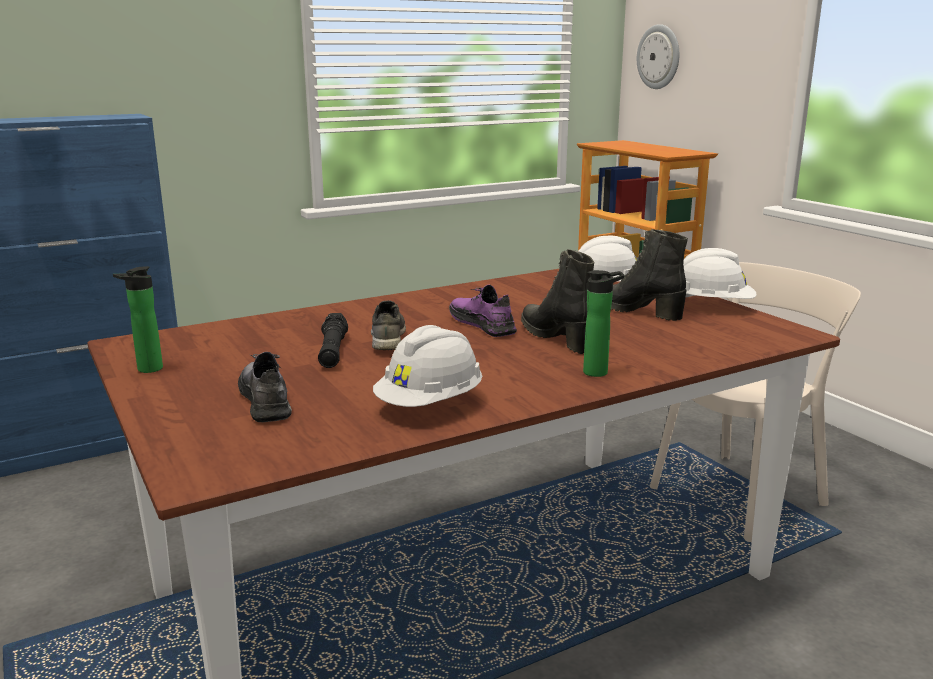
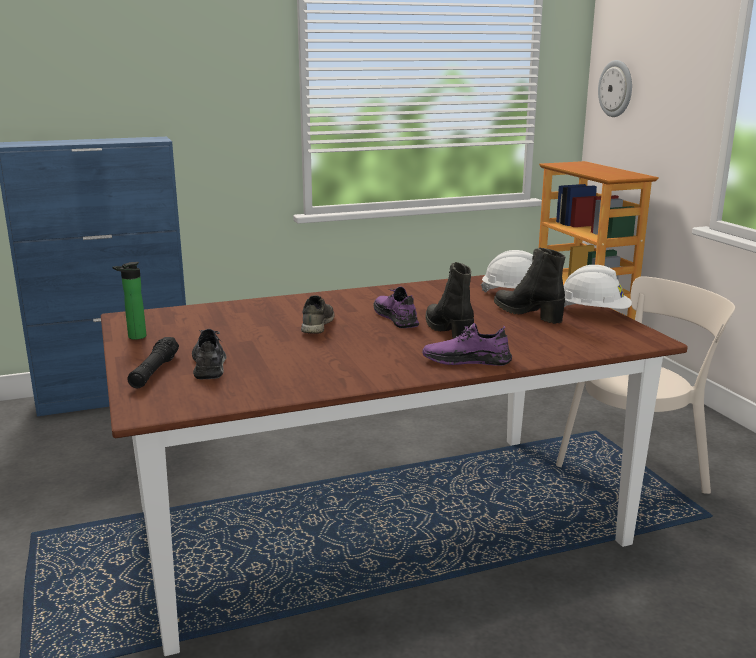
camera: 10 degrees right, 0 degrees up
(333, 351) = (272, 332): black flashlight -> black flashlight (154, 372)
(430, 404) = (325, 375): white hard hat -> none
(599, 372) = (466, 360): bottle -> purple shoe

